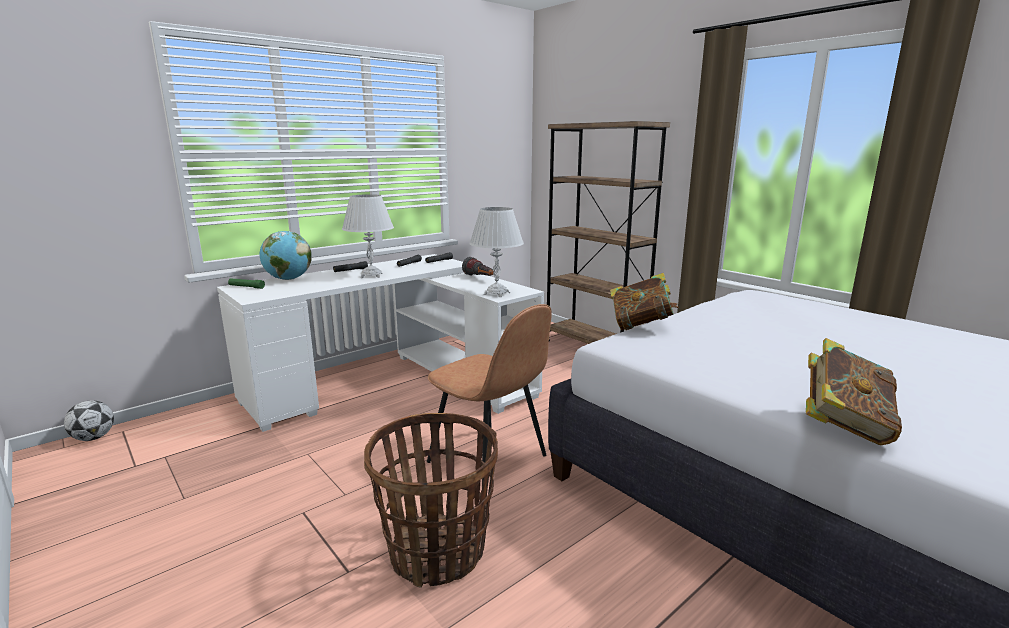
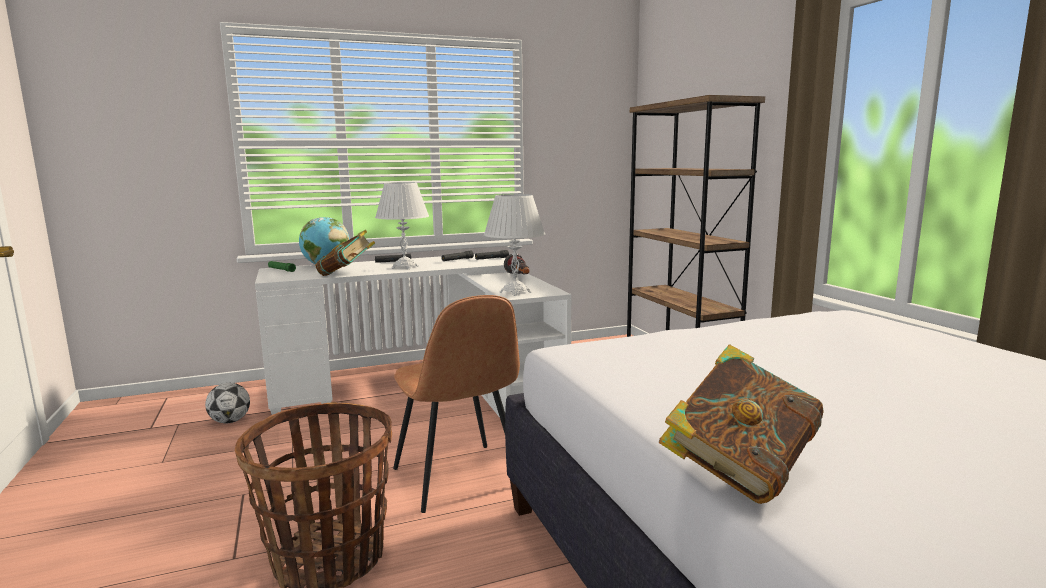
camera: 20 degrees right, 5 degrees down
(93, 438) = (142, 399): football -> football (230, 421)
(641, 326) = (630, 335): book -> book (346, 275)

